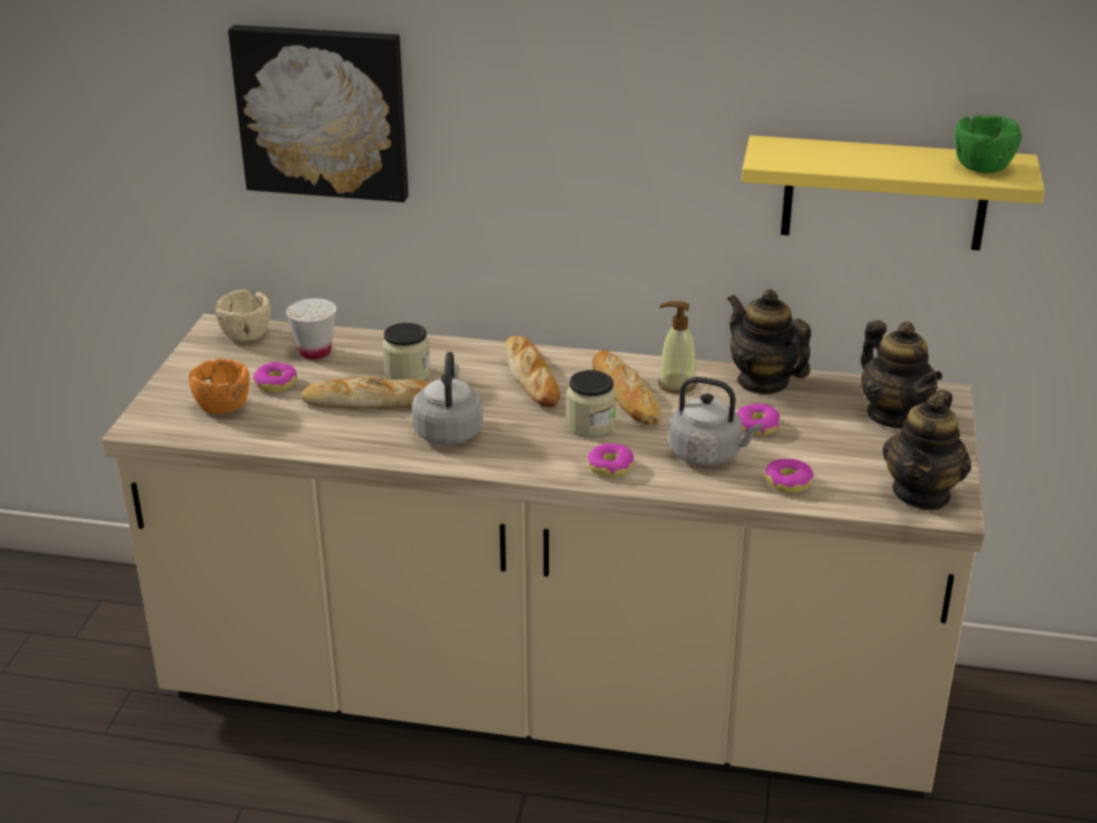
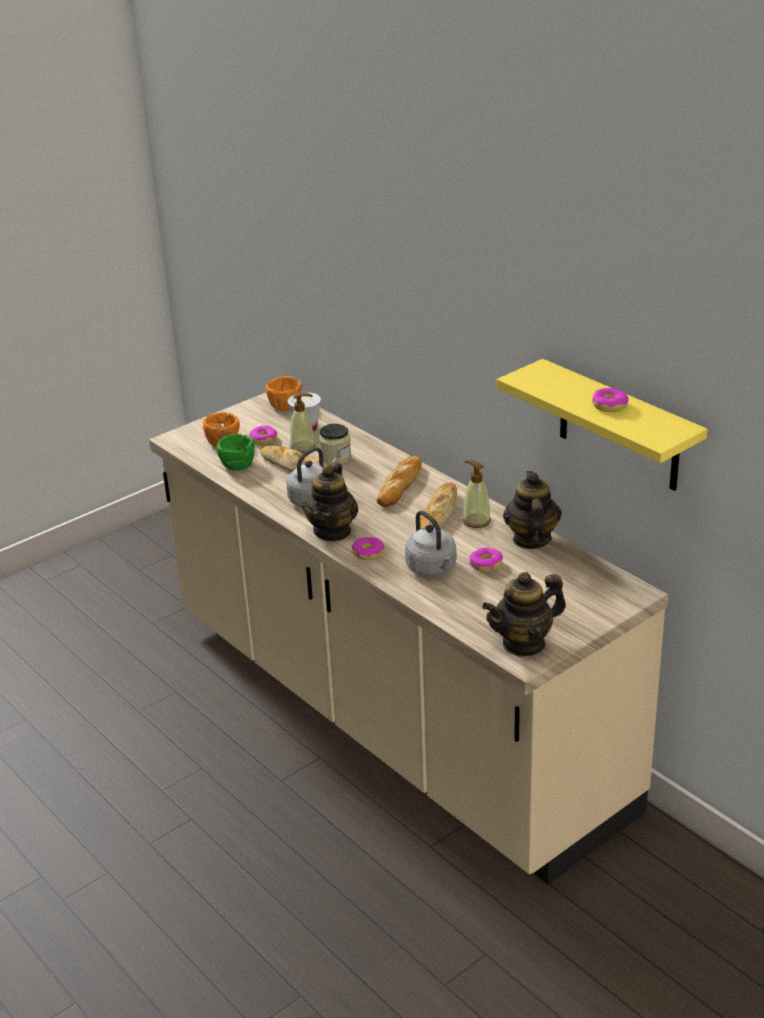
camera: 40 degrees right, 0 degrees up
(246, 335) = (285, 406): beige bowl -> orange bowl
(323, 111) = (336, 274): picture -> none
(344, 375) = (303, 447): none -> soap dispenser
(590, 425) = (392, 525): jar -> none
(788, 482) = (454, 603): donut -> donut (609, 405)
(894, 415) = (582, 592): teapot -> teapot (332, 531)
(981, 166) = (649, 424): green bowl -> green bowl (237, 465)

